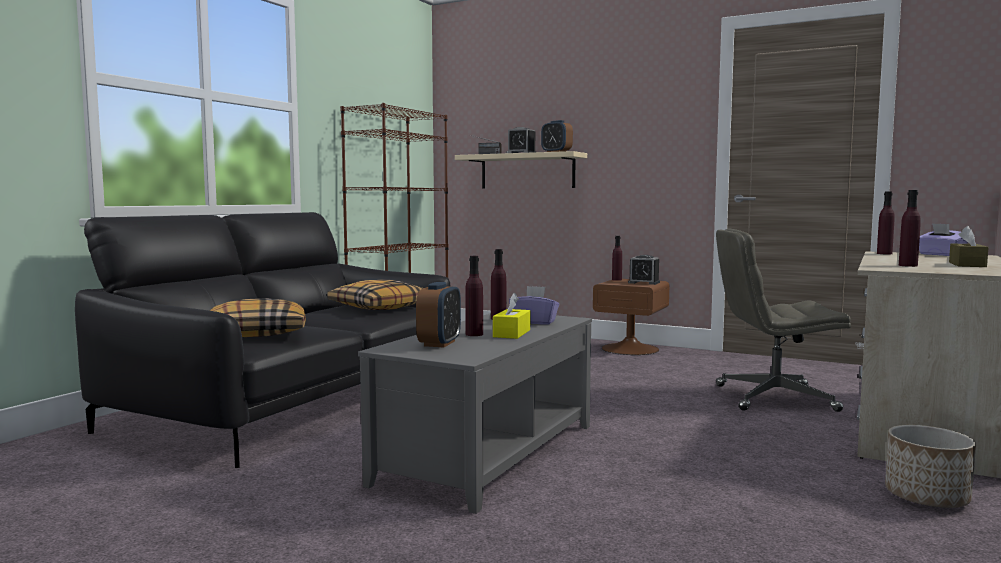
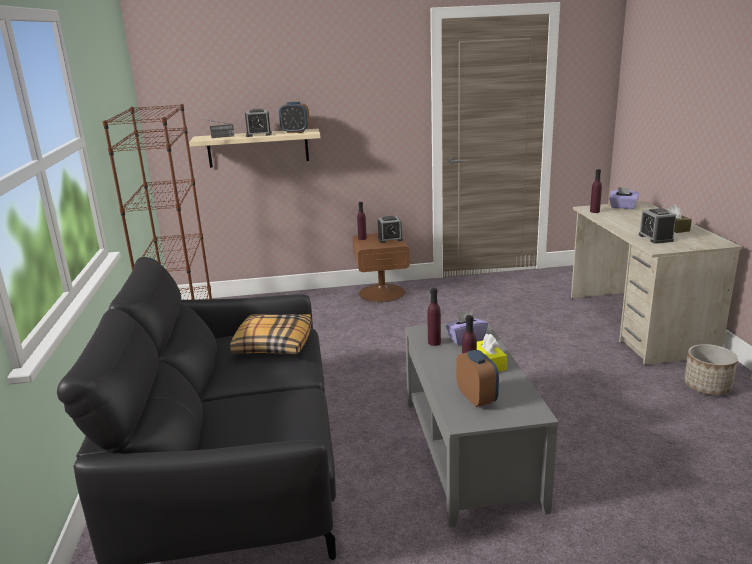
camera: 35 degrees left, 15 degrees up
(256, 332) = (268, 430): pillow -> none
(773, 398) = (537, 322): grey office chair -> none
(908, 265) = (655, 238): purple bottle -> alarm clock

